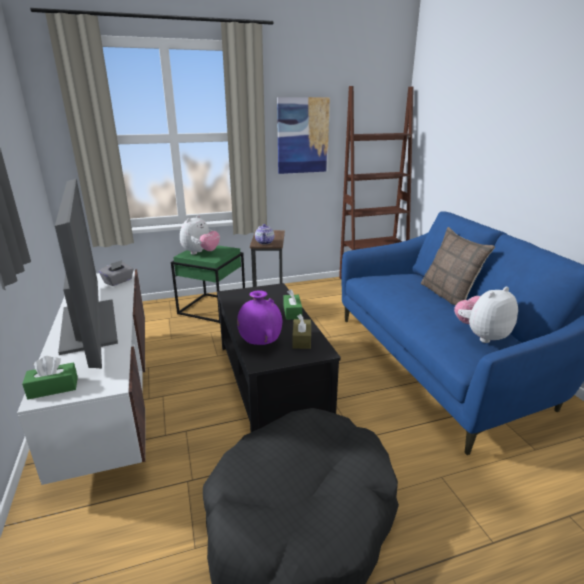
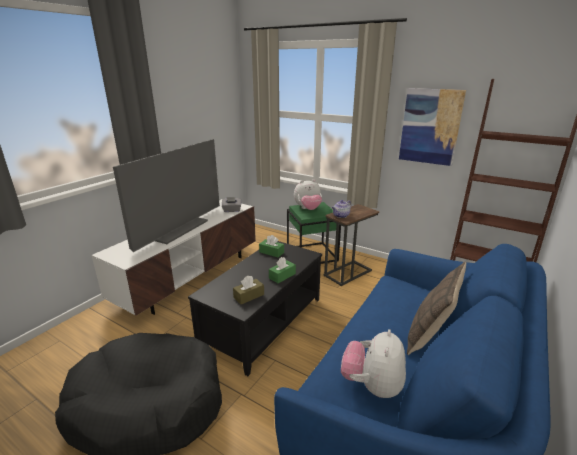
camera: 50 degrees right, 0 degrees up
(53, 388) = (114, 251): green tissue box -> green tissue box (271, 252)
(260, 343) = (226, 284): purple vase -> none
(481, 335) = (372, 385): plush toy -> plush toy turned 90 degrees counterclockwise

